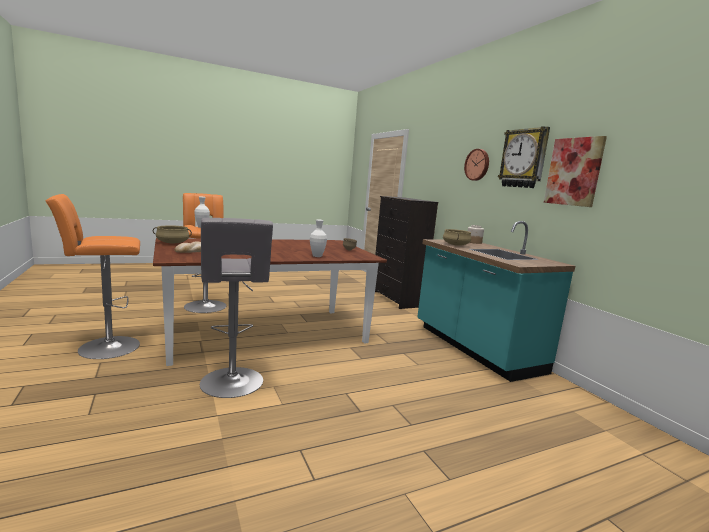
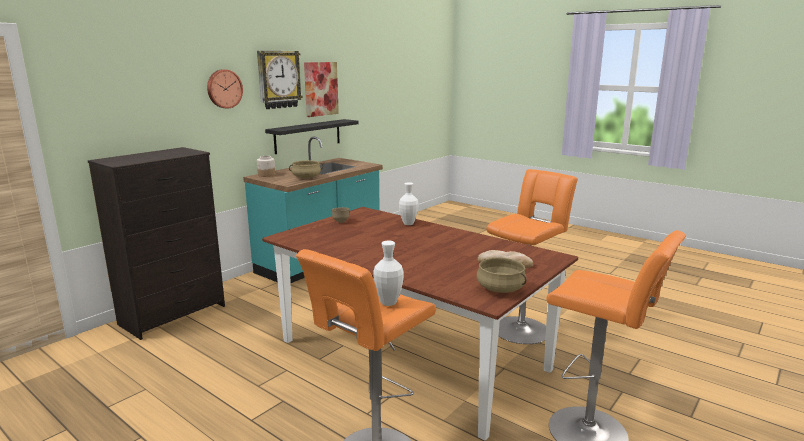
camera: 115 degrees left, 5 degrees up
(232, 384) = (523, 328): grey stool -> orange stool
(542, 224) = (308, 136): none -> black shelf

